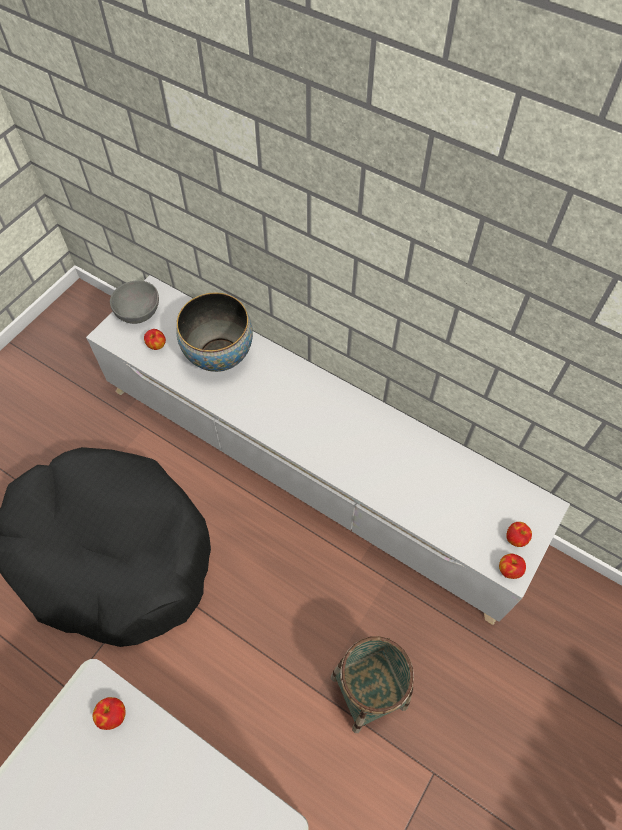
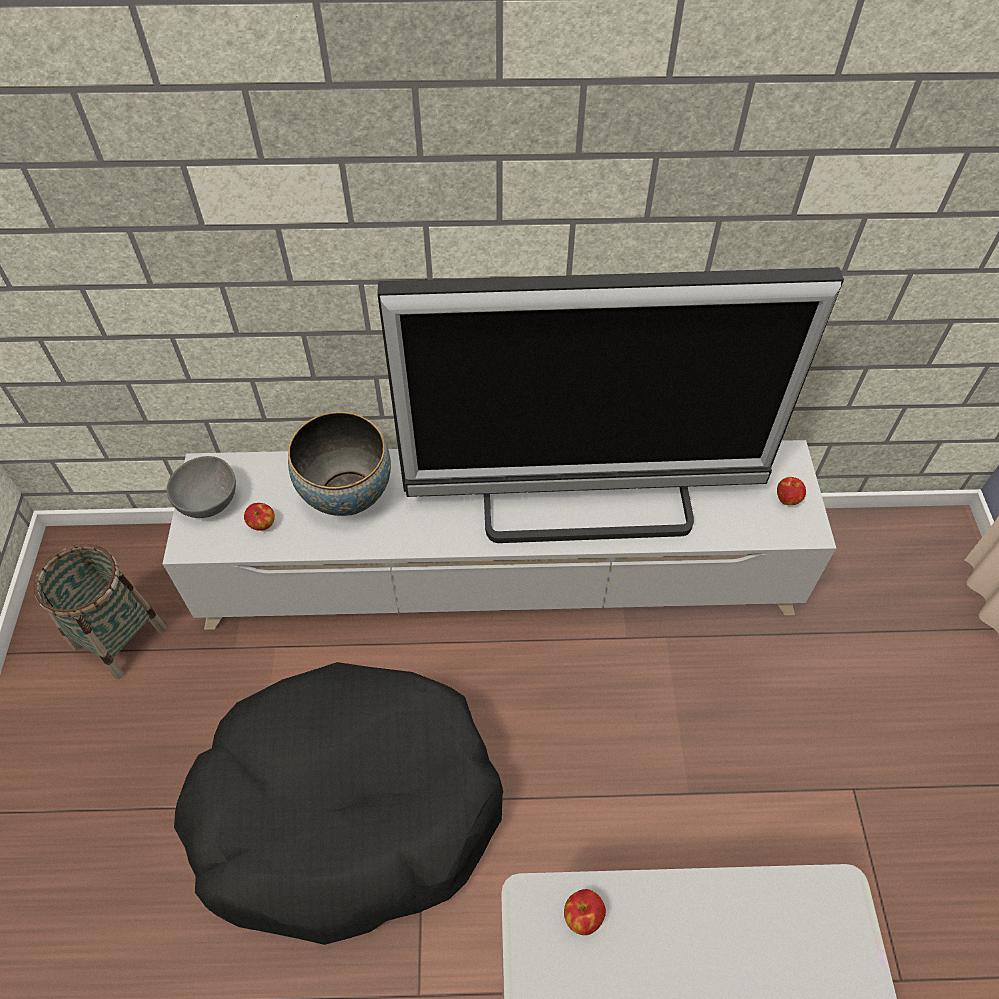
camera: 35 degrees left, 5 degrees down
(367, 452) = (587, 502): none -> television
(368, 691) = (736, 757): basket -> basket (119, 637)
(509, 570) = (805, 530): apple -> none

